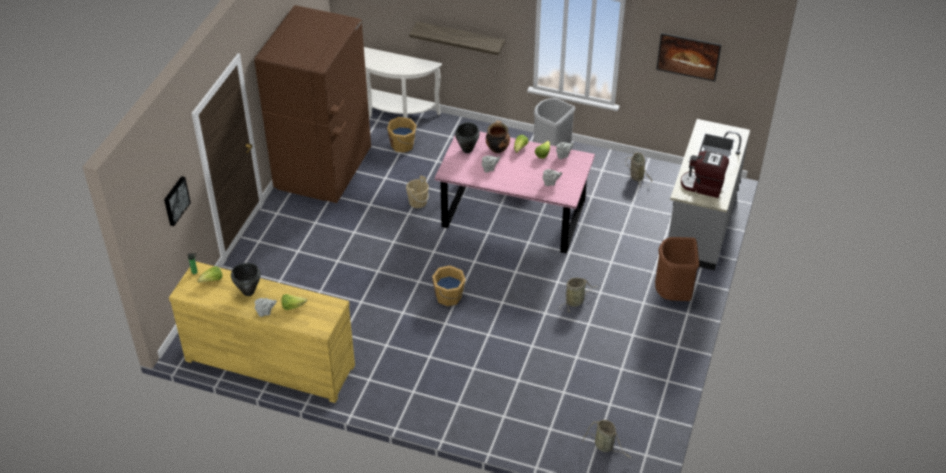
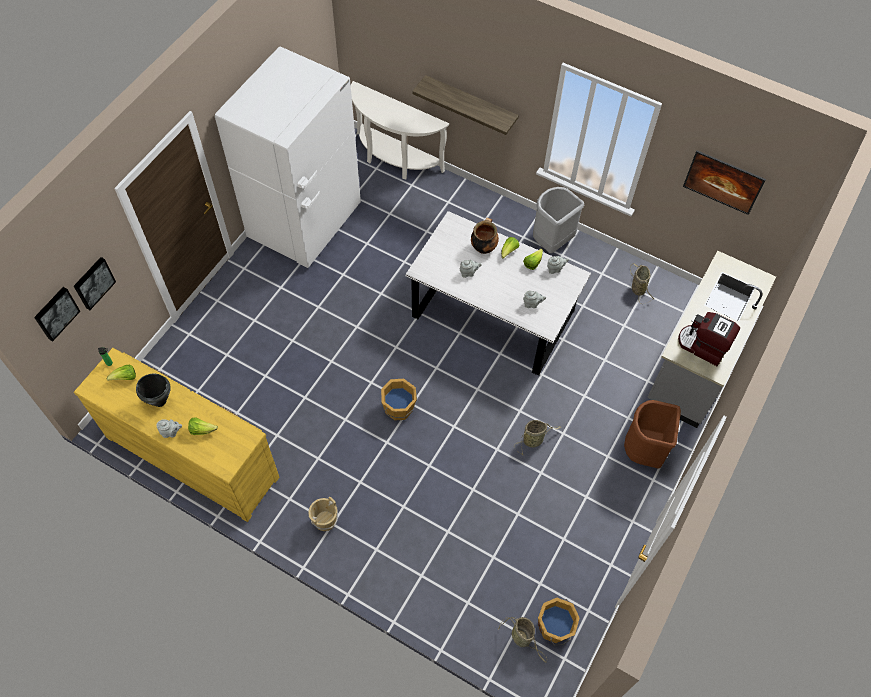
camera: 10 degrees right, 15 degrees up
(152, 222) = (55, 313): none -> picture
(324, 170) = (305, 222): brown fridge -> white fridge
(403, 145) = (395, 204): orange bucket -> orange bucket (555, 627)
(418, 202) = (394, 280): beige bucket -> beige bucket (325, 520)
(467, 150) = (450, 243): black cooking pot -> none
(513, 214) = (492, 314): pink dining table -> white dining table

